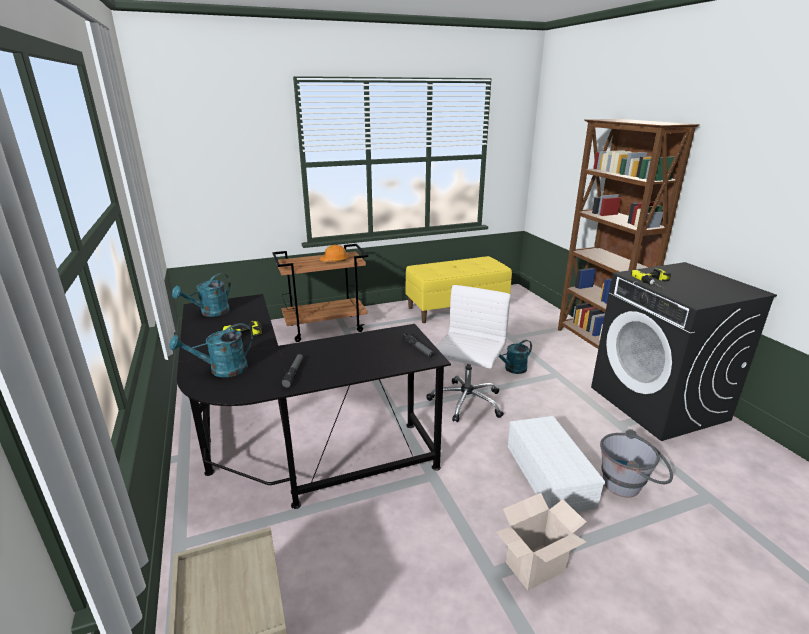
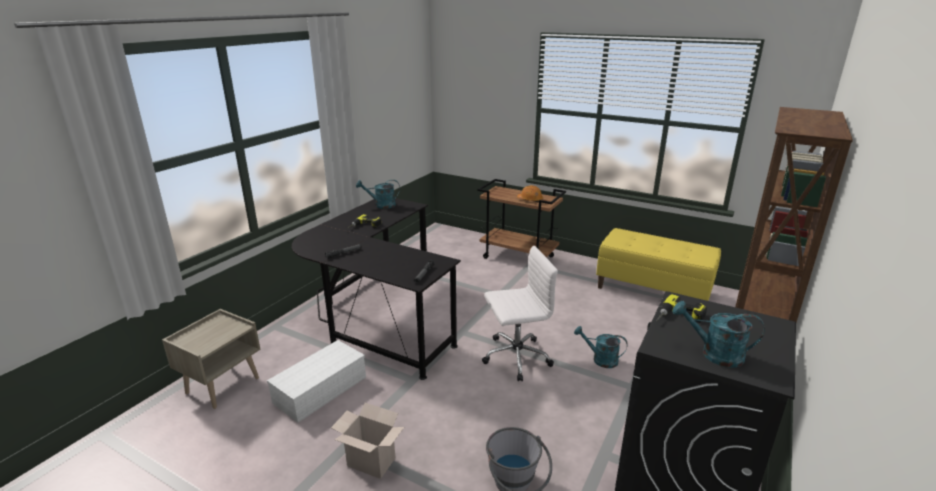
camera: 50 degrees right, 0 degrees up
(222, 370) = (324, 236): turquoise watering can -> turquoise watering can (714, 354)
(547, 474) = (476, 433): white storage box -> white storage box (321, 389)

